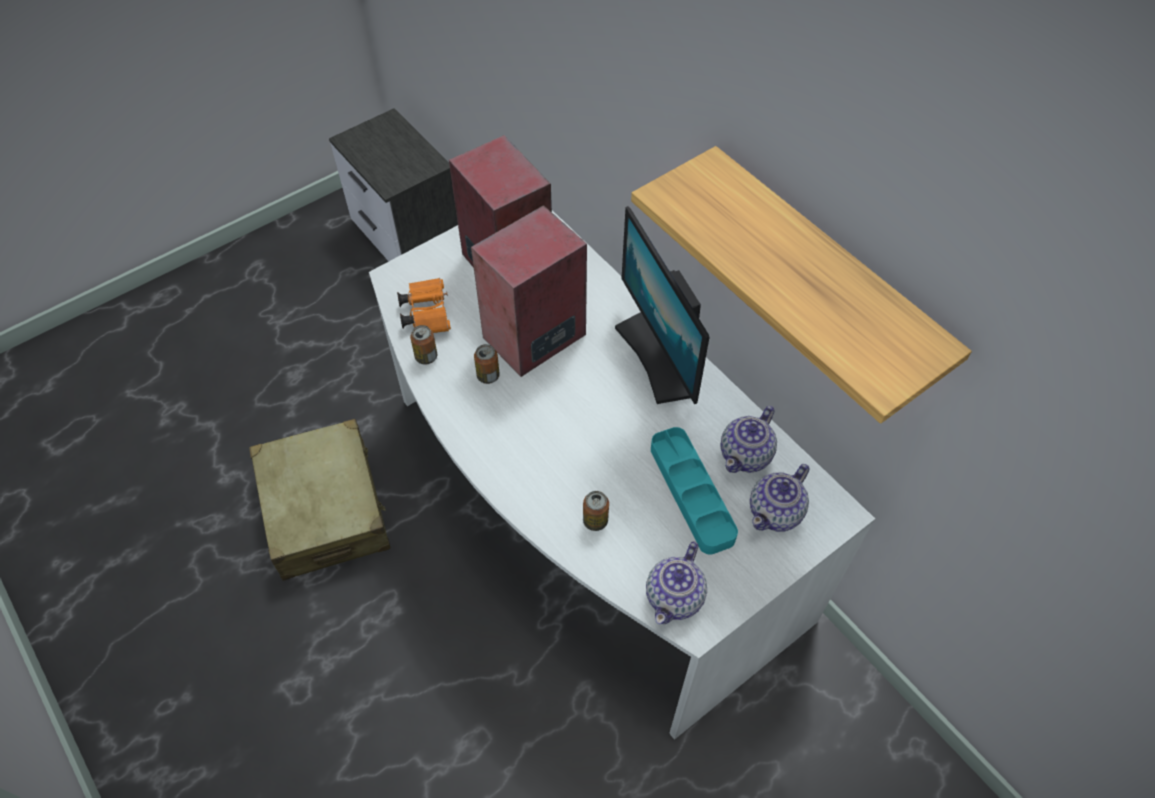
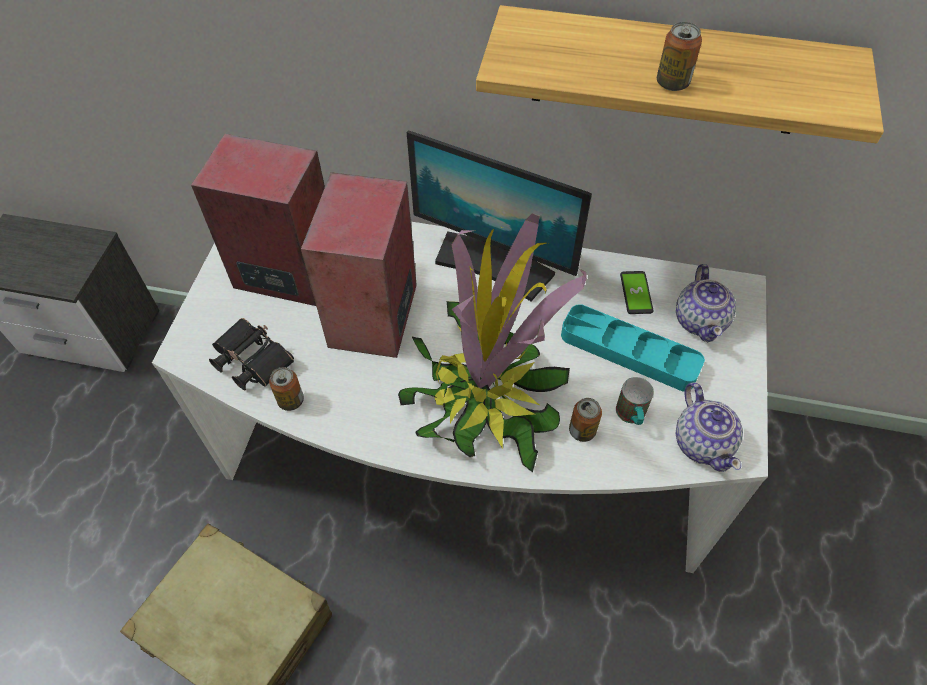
camera: 40 degrees left, 0 degrees up
(426, 313) = (251, 361): orange binoculars -> black binoculars
(488, 376) = (367, 377): can -> can (672, 83)
(552, 447) = (485, 397): none -> potted plant
(642, 538) = (631, 416): none -> mug
(746, 454) = (636, 293): teapot -> phone

